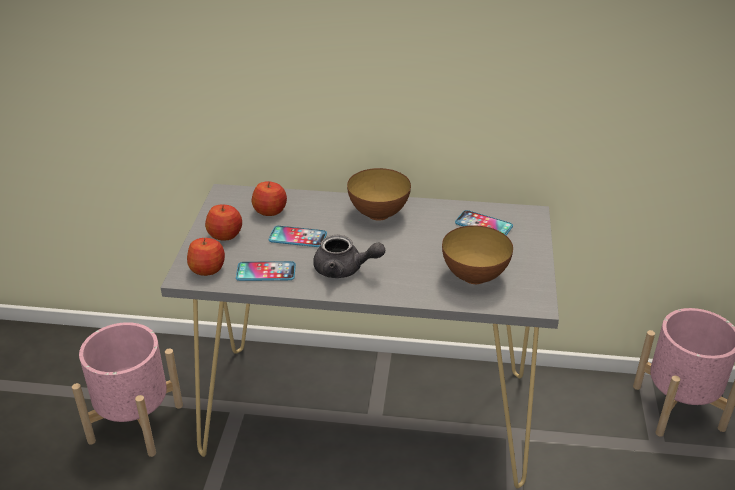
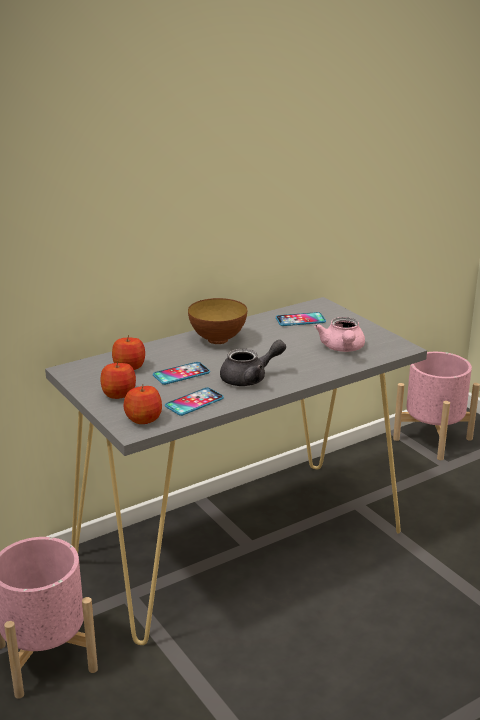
camera: 40 degrees left, 10 degrees down
(474, 277) = (342, 349): bowl -> pink teapot

